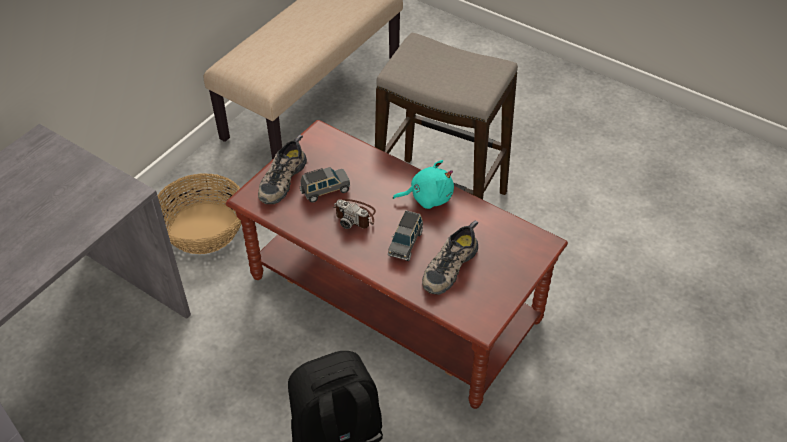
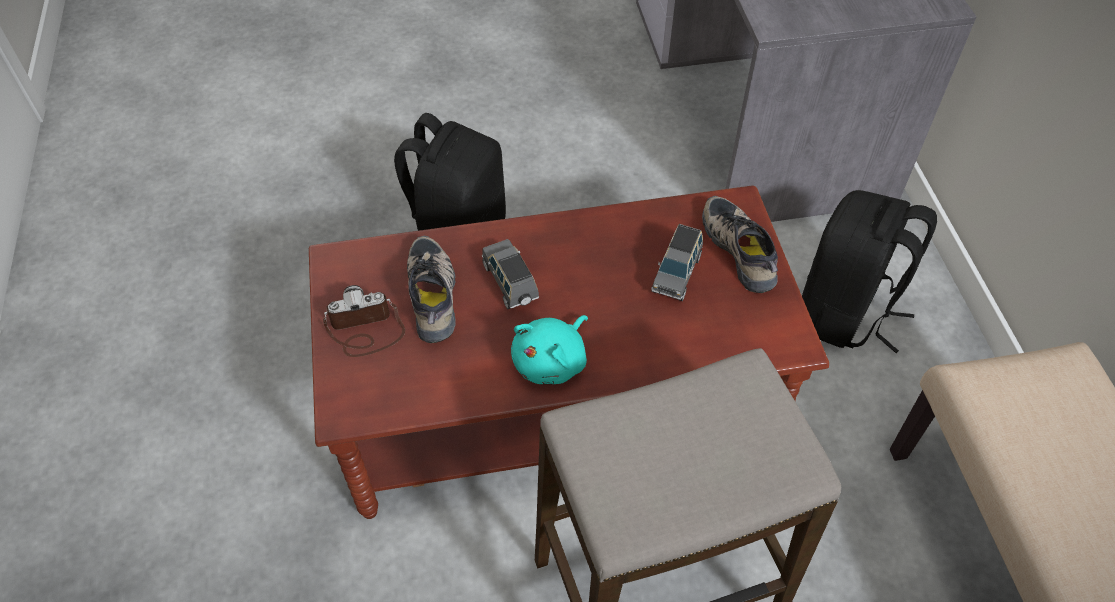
camera: 135 degrees right, 5 degrees up
(204, 228) = (845, 312): basket -> black backpack
(355, 215) = (604, 272): camera -> camera (365, 330)

